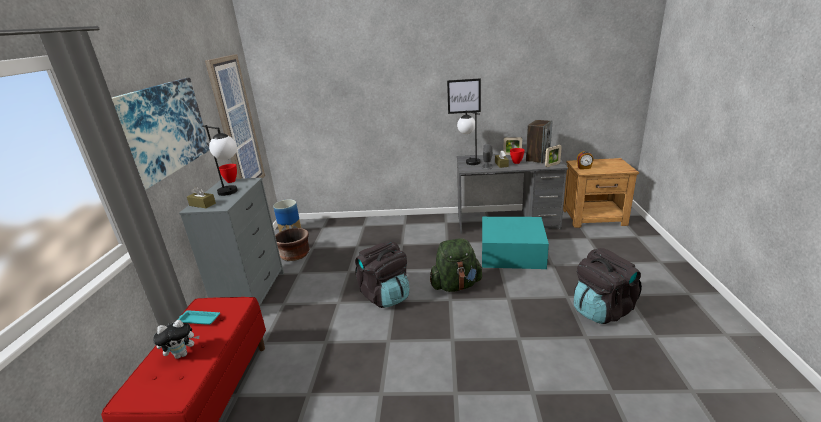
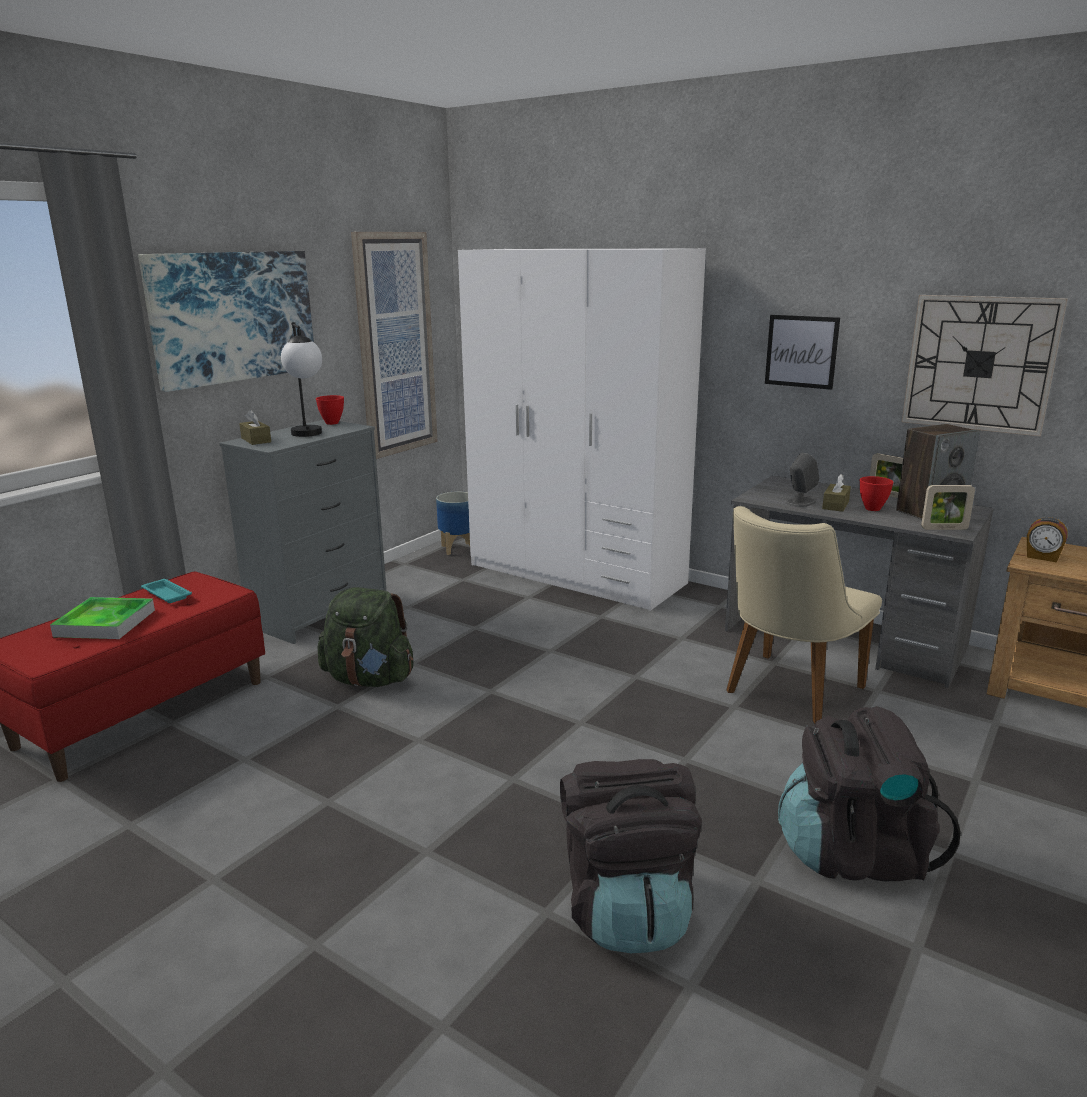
camera: 30 degrees right, 5 degrees down
(182, 354) = (105, 623): plush toy -> tray
(295, 255) = (427, 582): brown planter -> none
(366, 227) = (576, 574): none -> white wardrobe
(385, 295) = (487, 679): black backpack -> black backpack (627, 908)
(456, 285) = (616, 706): green backpack -> green backpack (369, 679)
(469, 161) = (781, 487): table lamp -> none
(512, 253) = (786, 693): turquoise storage box -> beige chair
(542, 91) = (979, 363): none -> wall clock

